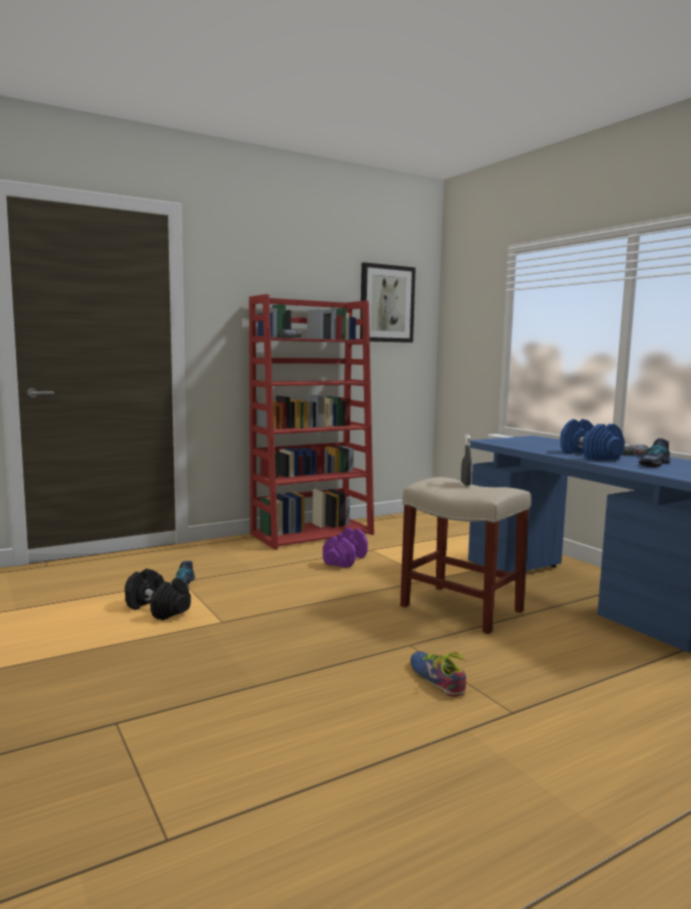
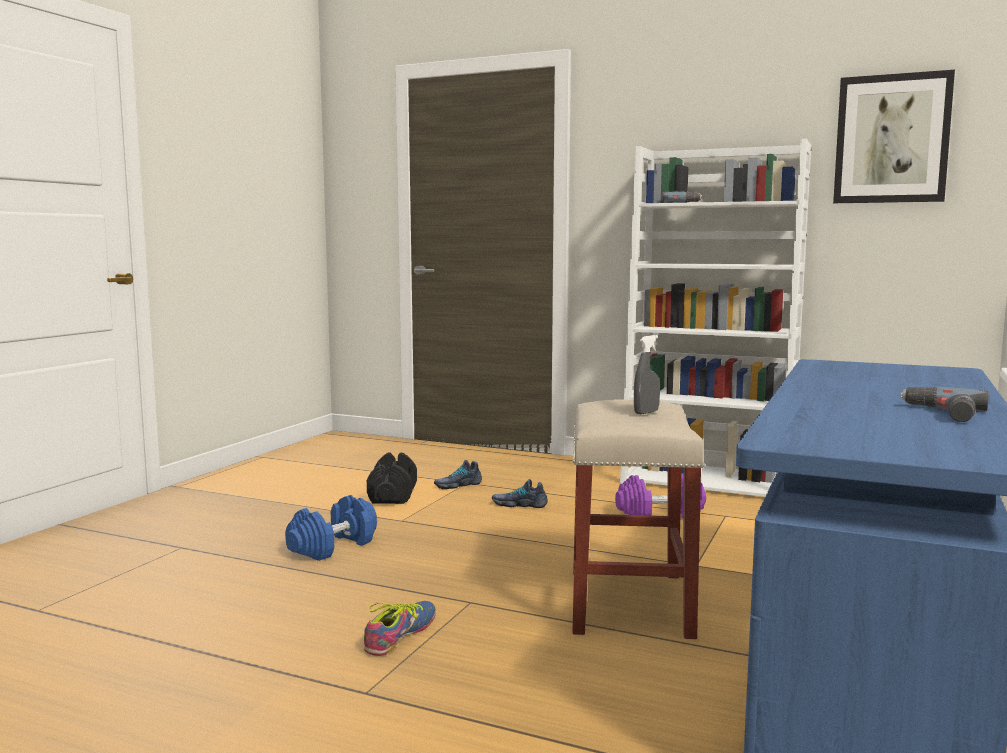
camera: 55 degrees right, 0 degrees up
(313, 534) = (709, 482): red bookcase -> white bookcase
(589, 455) = (848, 396): blue dumbbell -> blue dumbbell (333, 546)
(653, 464) = (873, 421): shoe -> shoe (519, 504)

